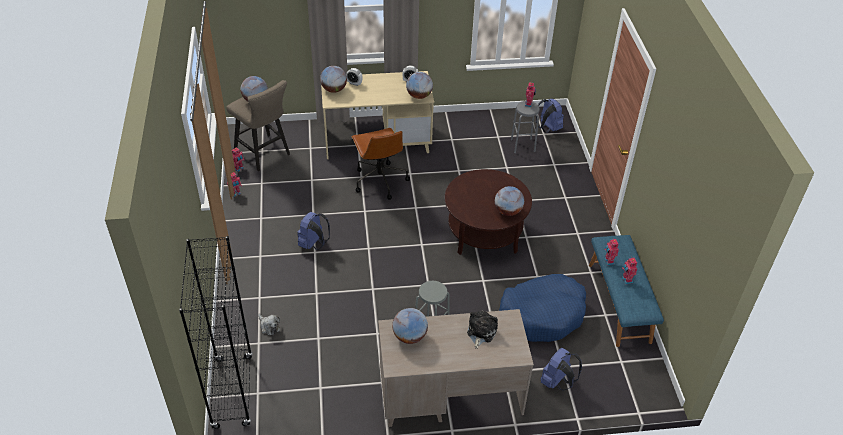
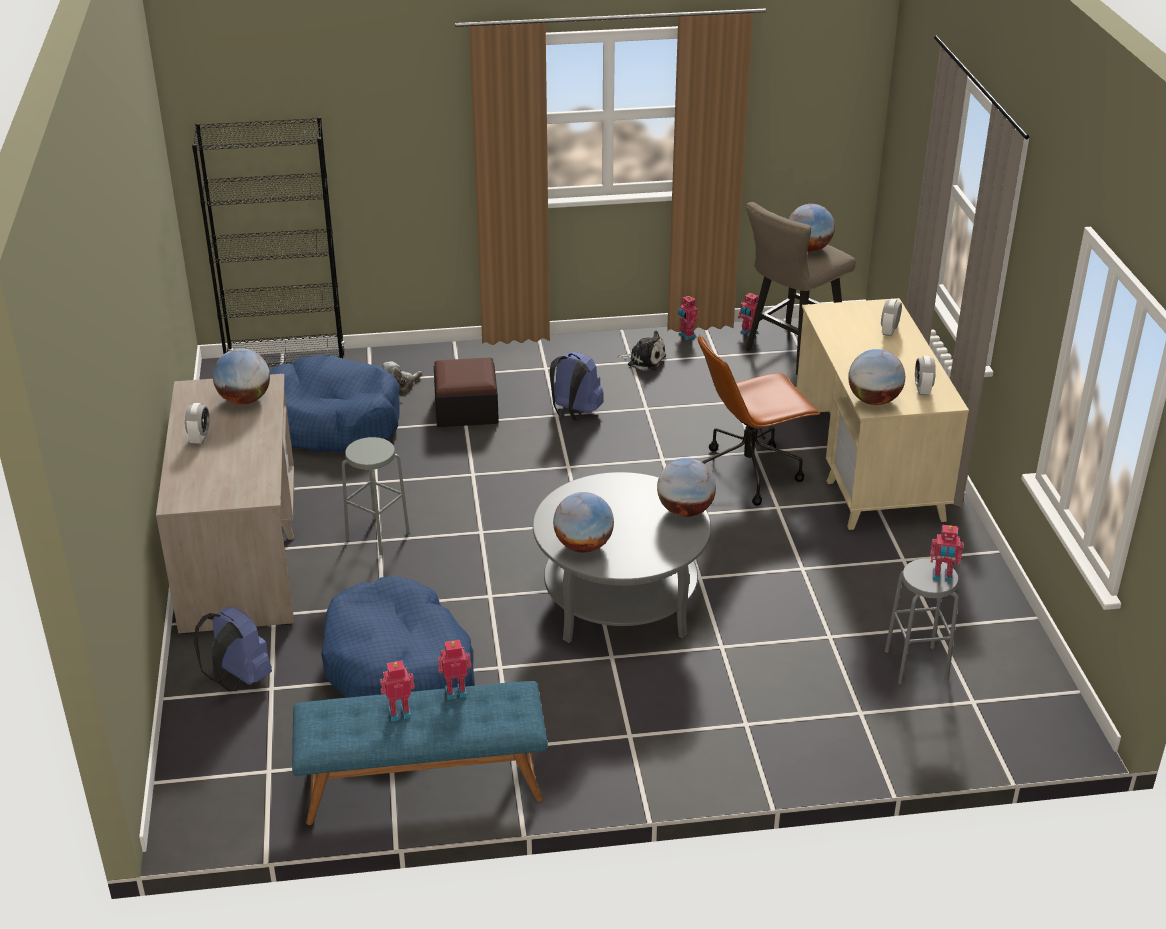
camera: 90 degrees right, 10 degrees down
(302, 293) = (466, 409): none -> ottoman
(307, 361) = (330, 422): none -> blue dog bed
(334, 89) = (861, 312): globe -> globe (685, 511)
(453, 354) = (200, 438): none -> alarm clock
(480, 332) = (237, 464): plush toy -> plush toy (644, 360)
(484, 232) = (620, 600): brown coffee table -> grey coffee table
(547, 128) = (997, 710): blue backpack -> none

